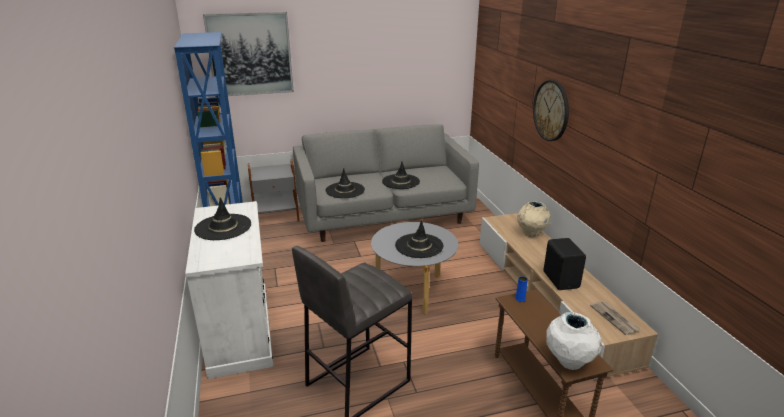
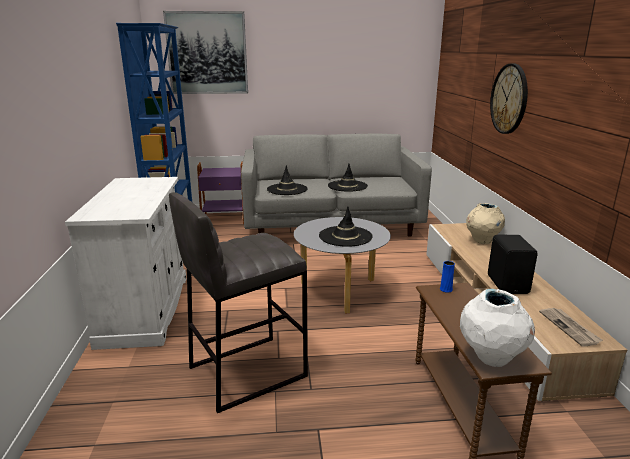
camera: 10 degrees right, 5 degrees down
(223, 227) = (130, 192): black hat -> none
(276, 216) = (224, 219): grey side table -> purple side table

